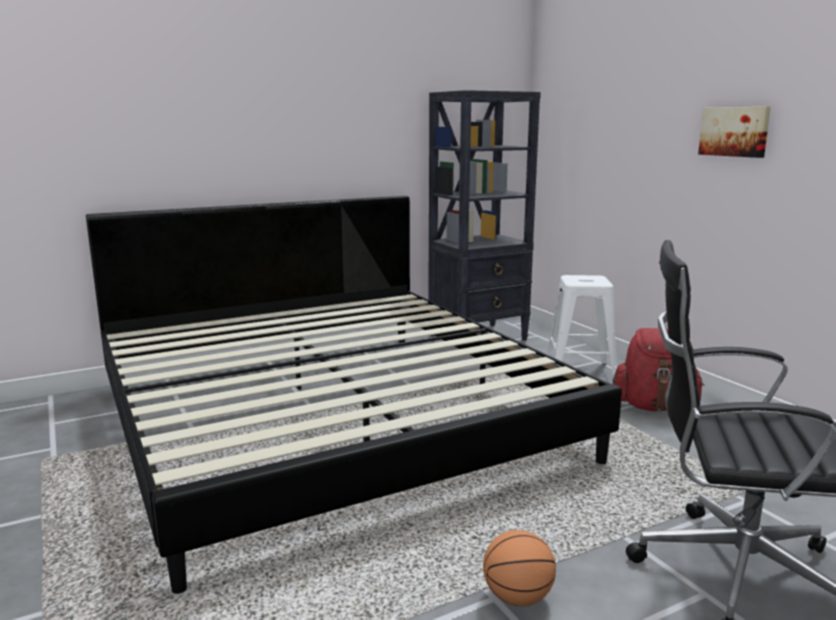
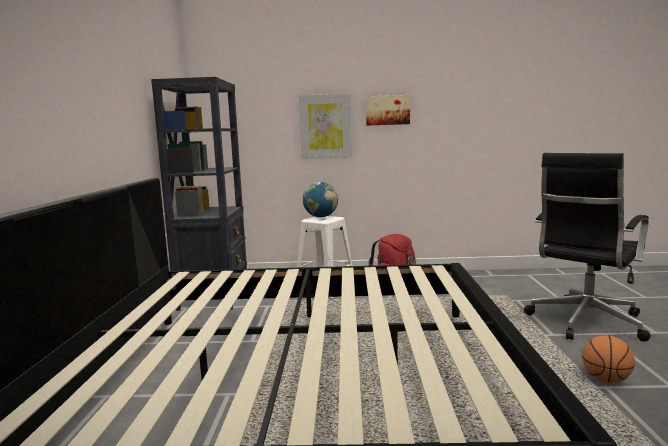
camera: 60 degrees left, 5 degrees down
(592, 277) = (321, 217): none -> globe
(653, 151) = (325, 126): none -> picture

